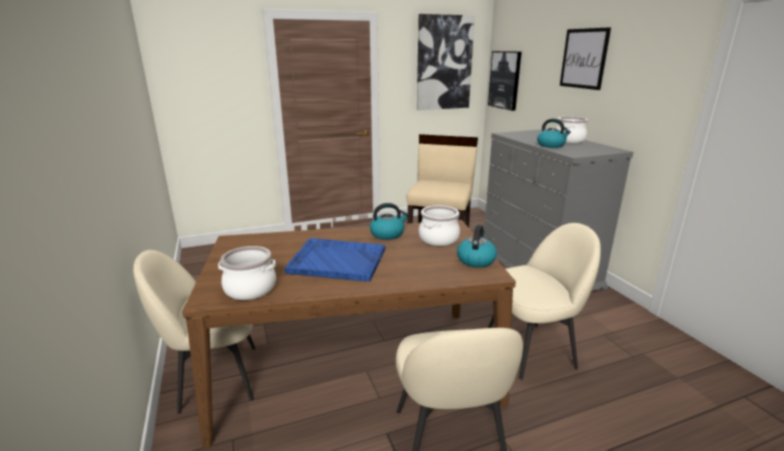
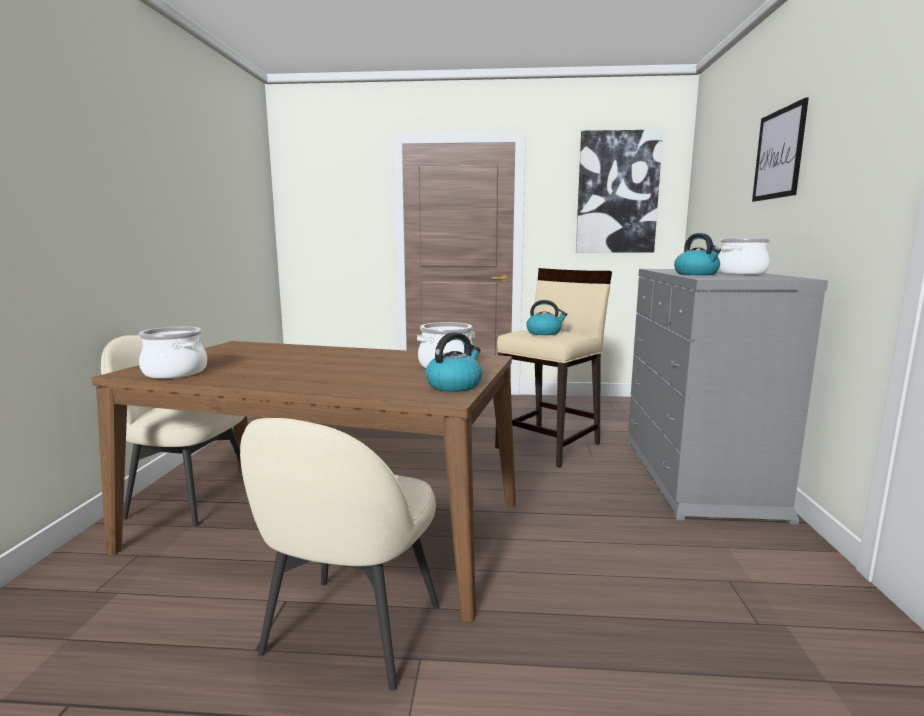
camera: 25 degrees right, 10 degrees down
(336, 261) = (296, 366): blue tray -> none
(387, 234) = (395, 356): kettle -> kettle (544, 333)
(505, 80) = (701, 211): picture -> none
(532, 349) = (582, 567): beige chair -> none

